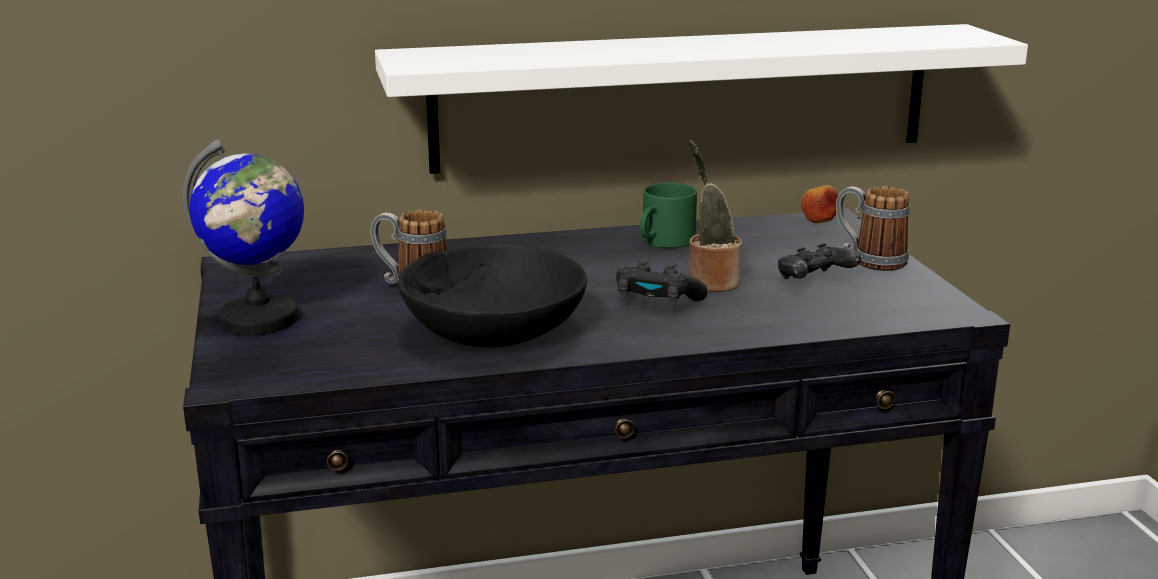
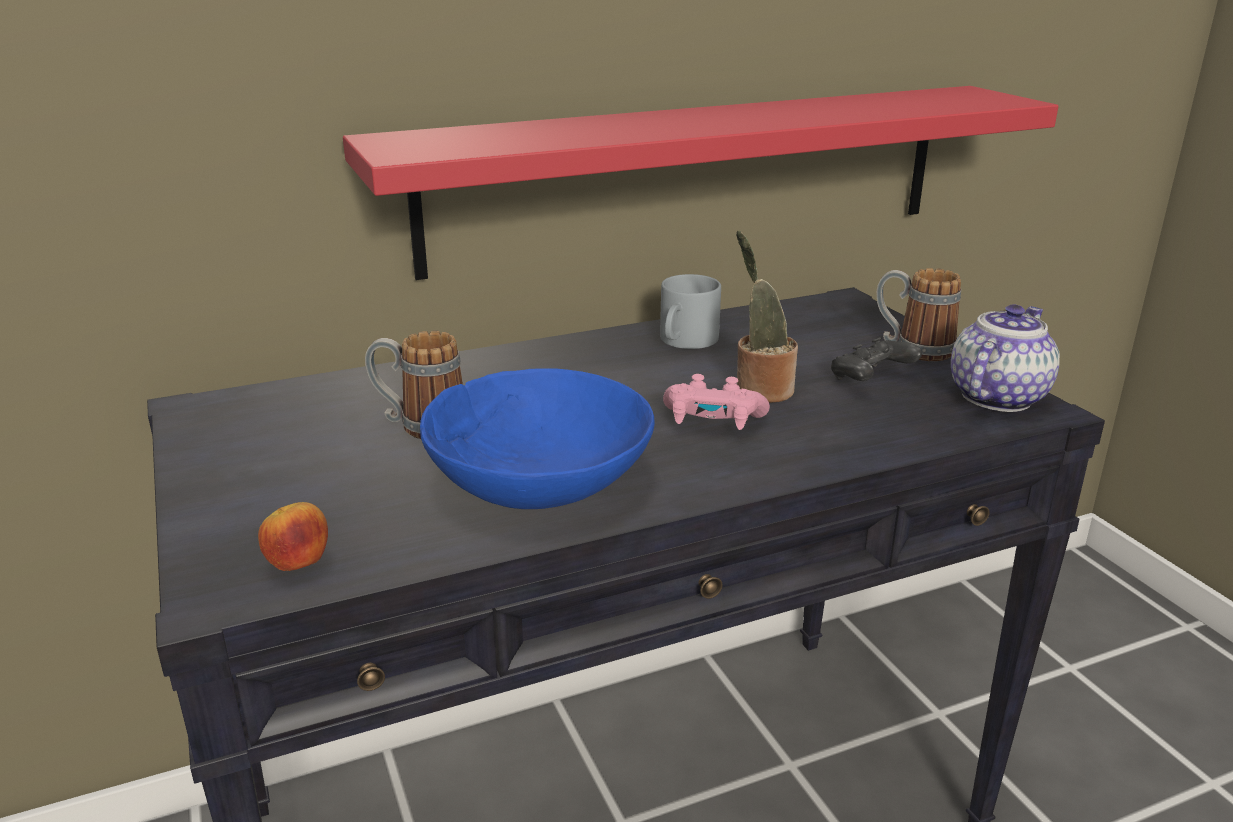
camera: 10 degrees left, 5 degrees up
(259, 320) = (238, 489): globe -> none
(493, 331) = (538, 481): black bowl -> blue bowl
(655, 302) = (712, 422): black game controller -> pink game controller
(664, 242) = (685, 342): green mug -> grey mug
(684, 97) = (691, 176): white shelf -> red shelf
(818, 222) = (835, 306): apple -> apple (298, 565)
(922, 300) = (997, 396): none -> teapot

